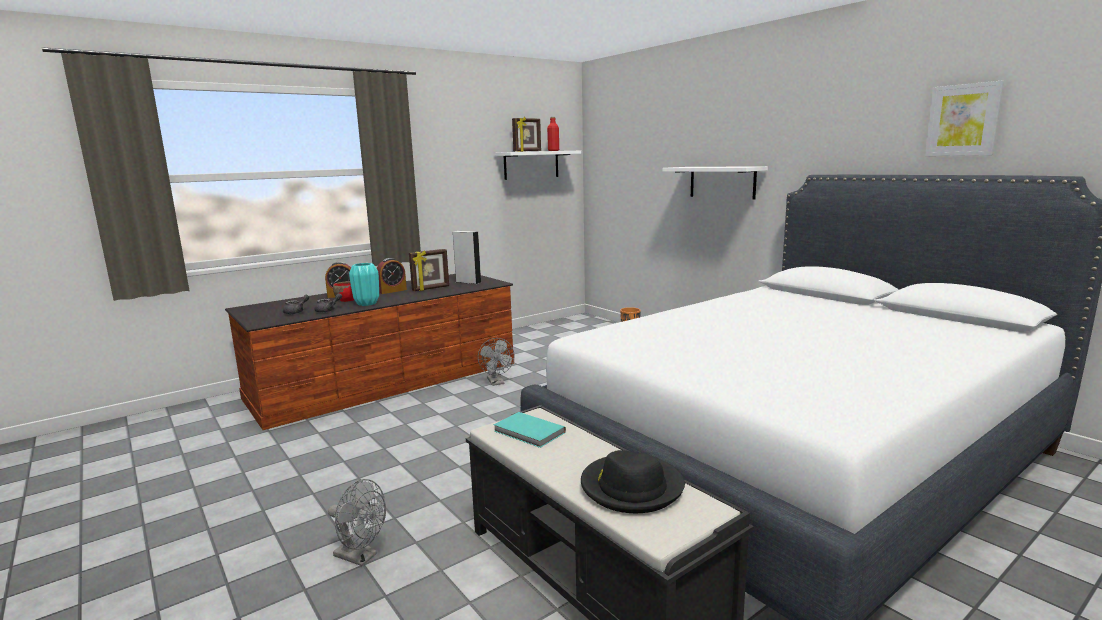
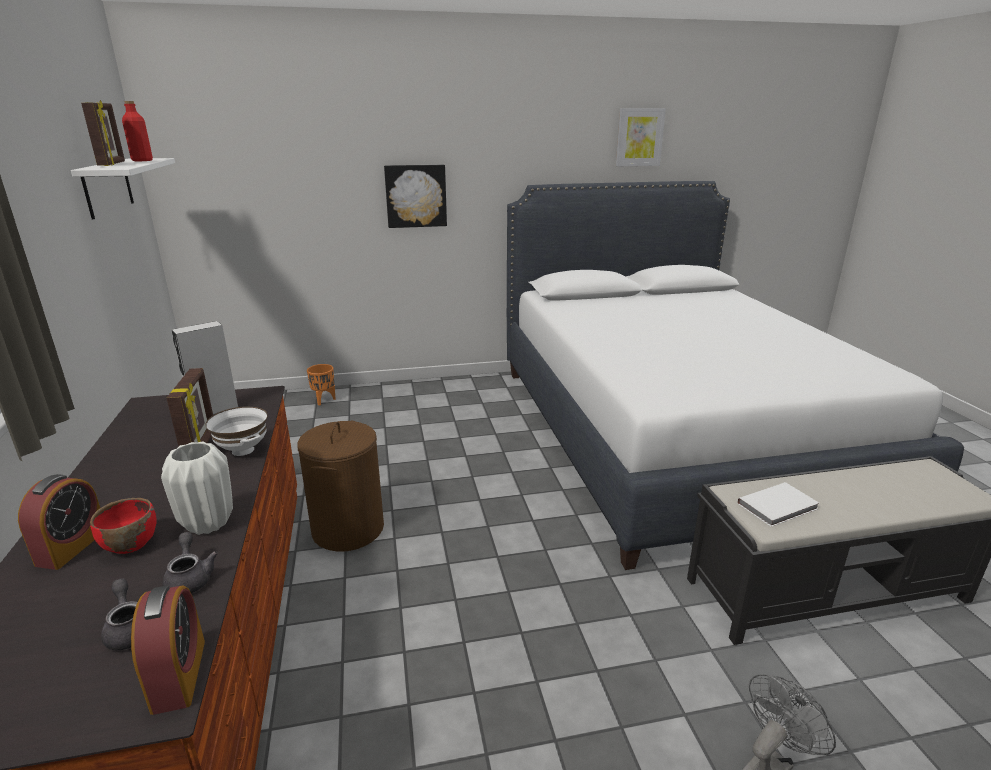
camera: 65 degrees left, 10 degrees up
(367, 303) = (208, 523): turquoise vase -> white vase
(392, 291) = (146, 483): alarm clock -> alarm clock (179, 675)
(432, 294) = (243, 450): none -> white bowl
(496, 382) = (348, 528): grey fan -> brown laundry basket
(529, 432) = (779, 507): turquoise book -> white book
(631, 487) = (899, 486): black hat -> none
(722, 182) = (416, 196): white shelf -> picture

